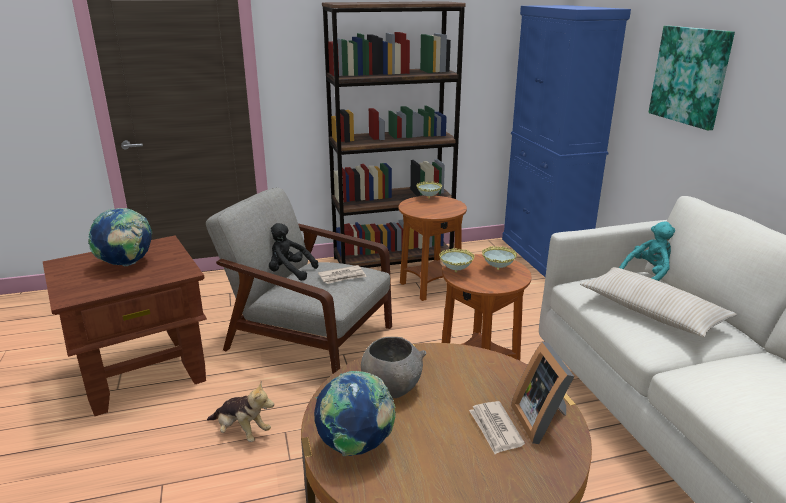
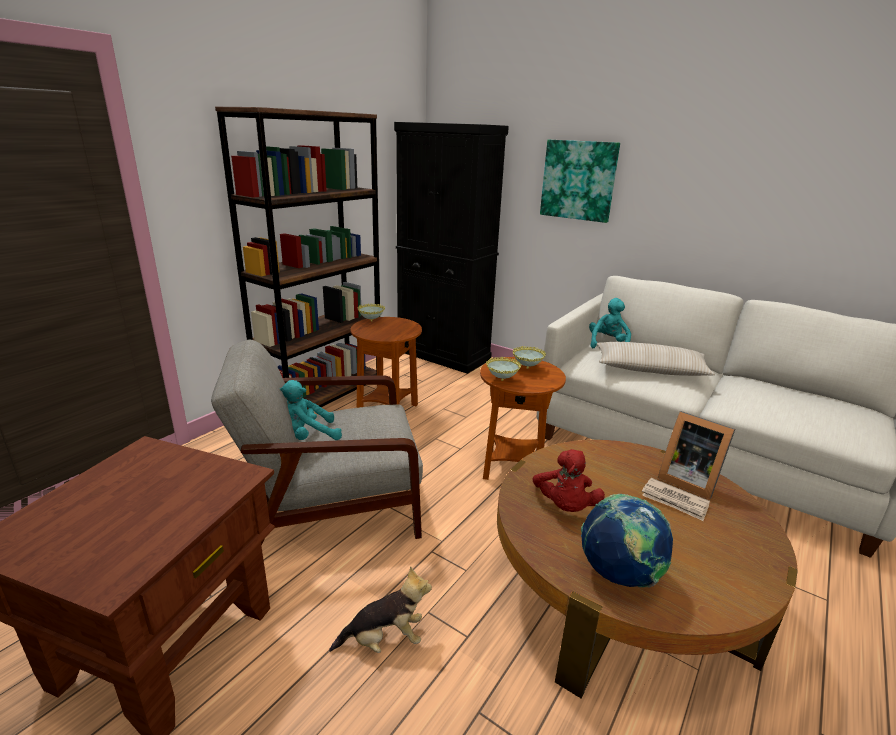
camera: 40 degrees left, 0 degrees up
(127, 264) = (133, 498): globe -> none
(289, 272) = (308, 436): black plush toy -> turquoise plush toy
(342, 277) = (375, 421): newspaper -> none
(391, 388) = (564, 507): grey bowl -> red plush toy
(543, 254) = (443, 355): blue cabinet -> black cabinet

